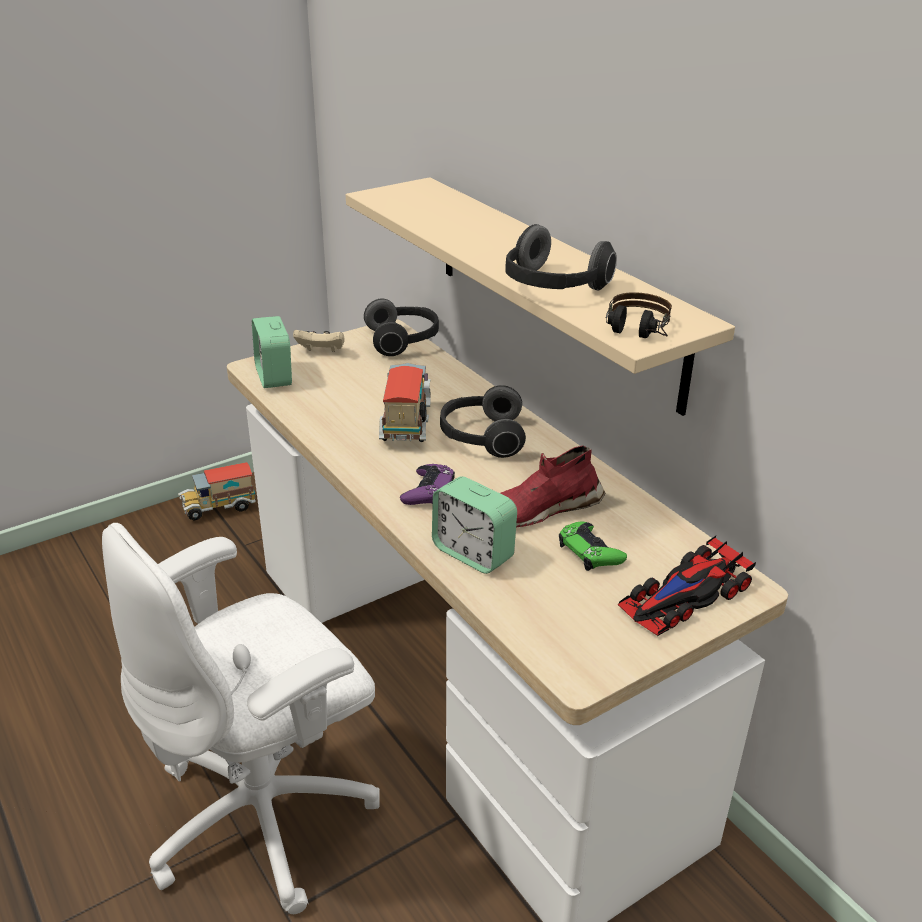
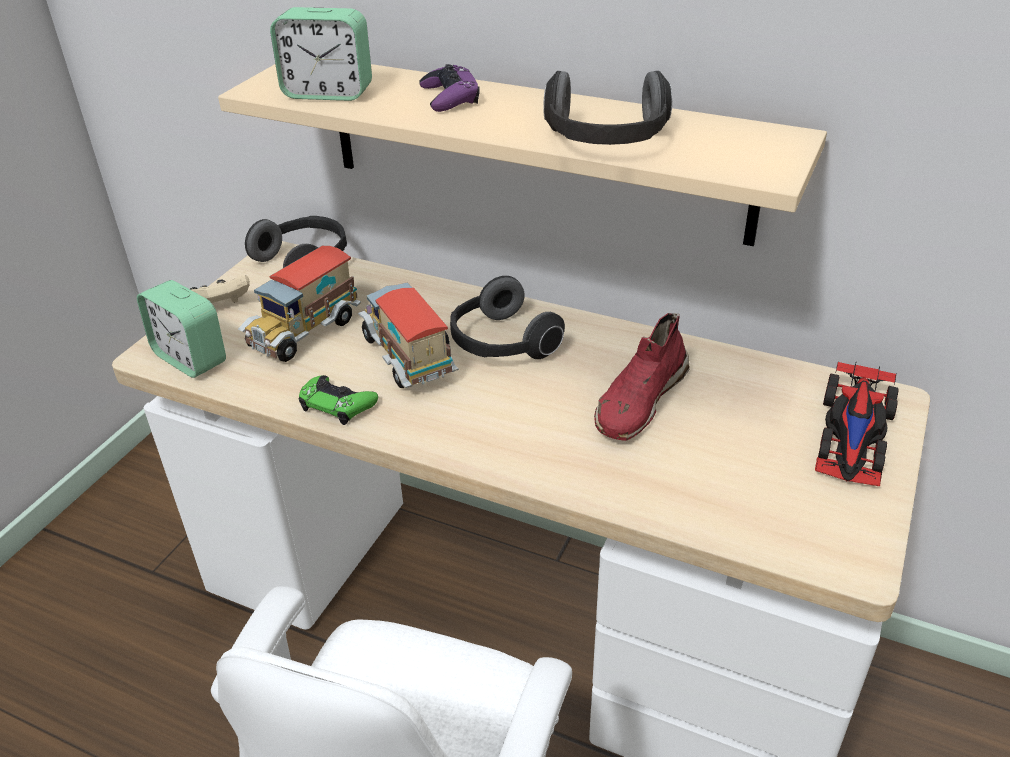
camera: 30 degrees left, 5 degrees up
(219, 508) = (86, 540): toy truck -> toy truck (304, 333)
(428, 491) = (508, 427): purple game controller -> purple game controller (450, 97)
(473, 553) = (625, 479): alarm clock -> alarm clock (328, 93)
(590, 552) = (729, 425): green game controller -> green game controller (337, 404)
(636, 334) = (759, 167): headphones -> none

